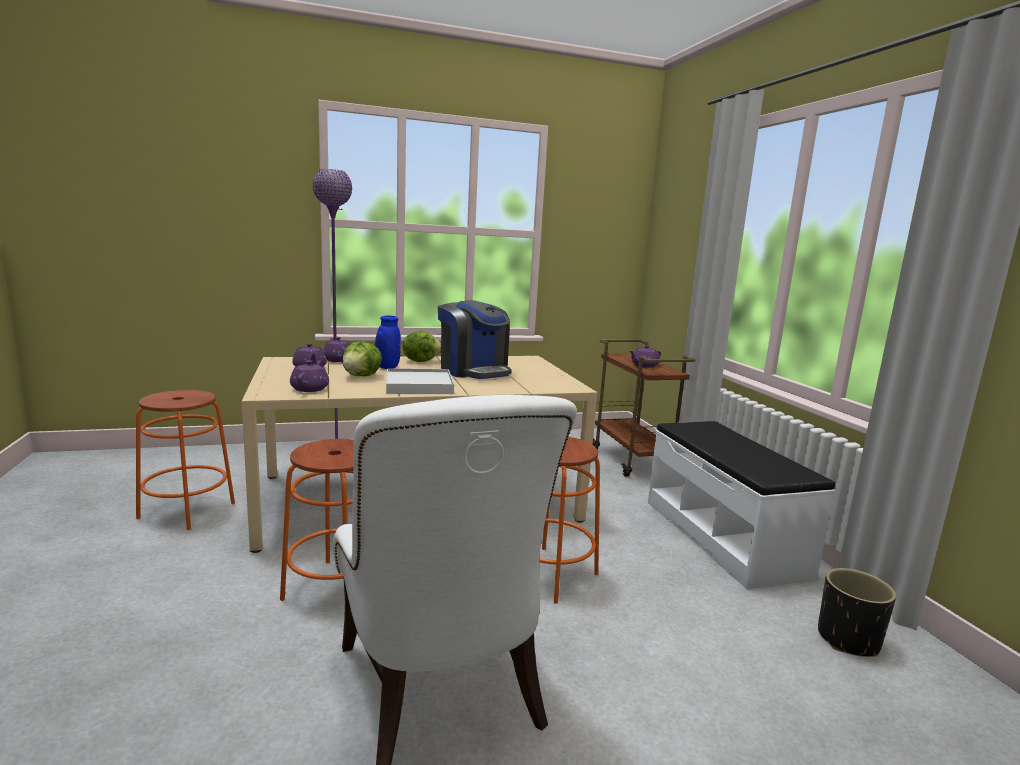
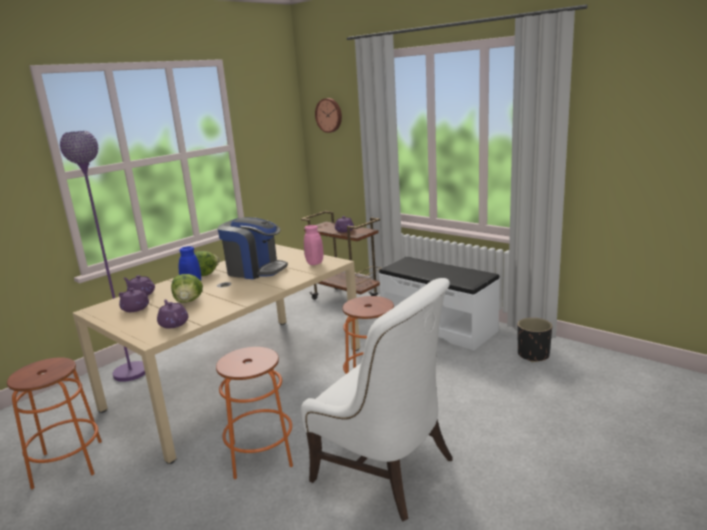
camera: 30 degrees left, 5 degrees up
(418, 385) = (242, 294): white tray -> none
(545, 382) = (314, 264): none -> pink vase
(676, 214) = (329, 115): none -> wall clock

